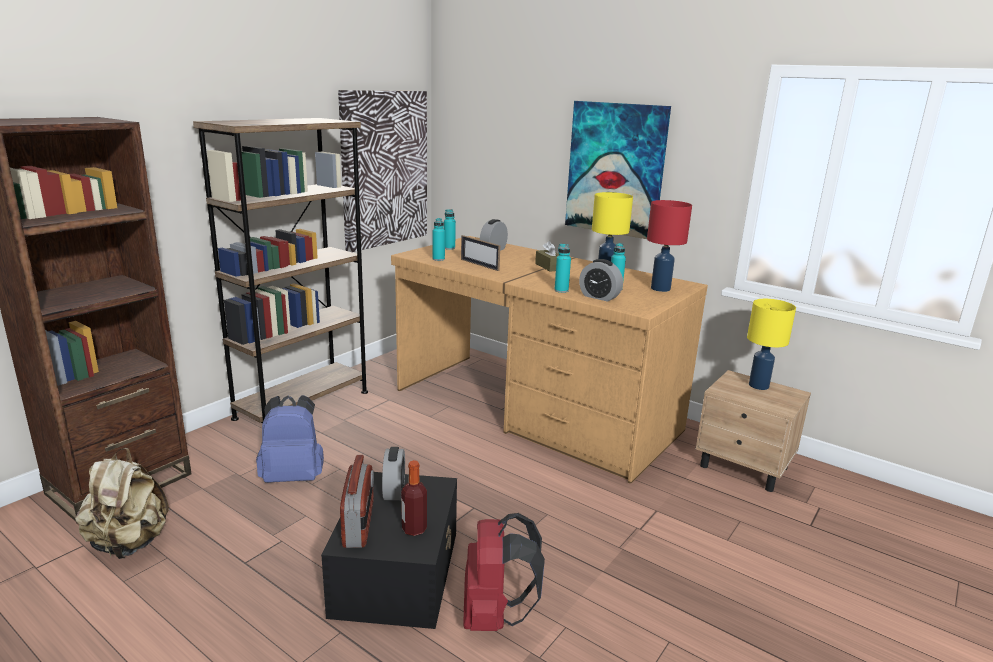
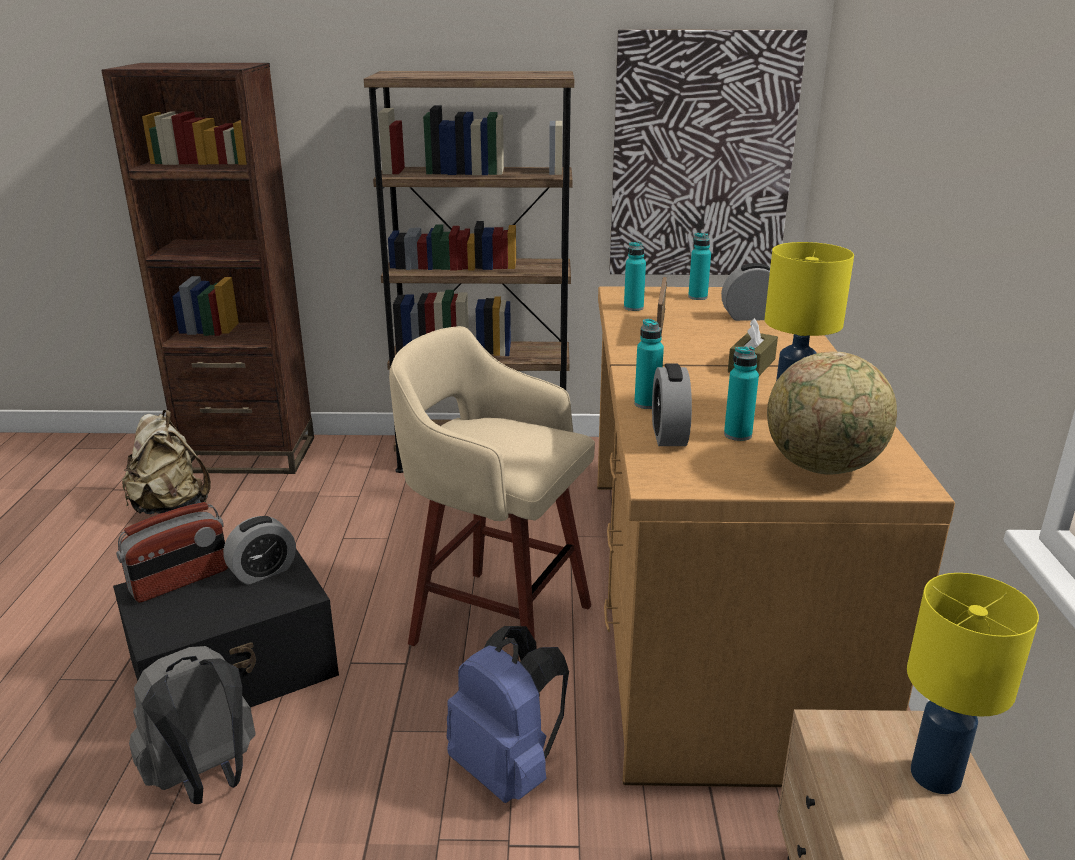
camera: 55 degrees right, 5 degrees up
(293, 476) = (345, 521): blue backpack -> blue backpack (508, 769)
(414, 529) = (195, 618): bottle -> none
(474, 467) = (496, 622): none -> beige stool
(494, 615) = (205, 778): red backpack -> grey backpack
(615, 169) = (952, 203): picture -> none
(661, 288) = (823, 467): red table lamp -> globe

